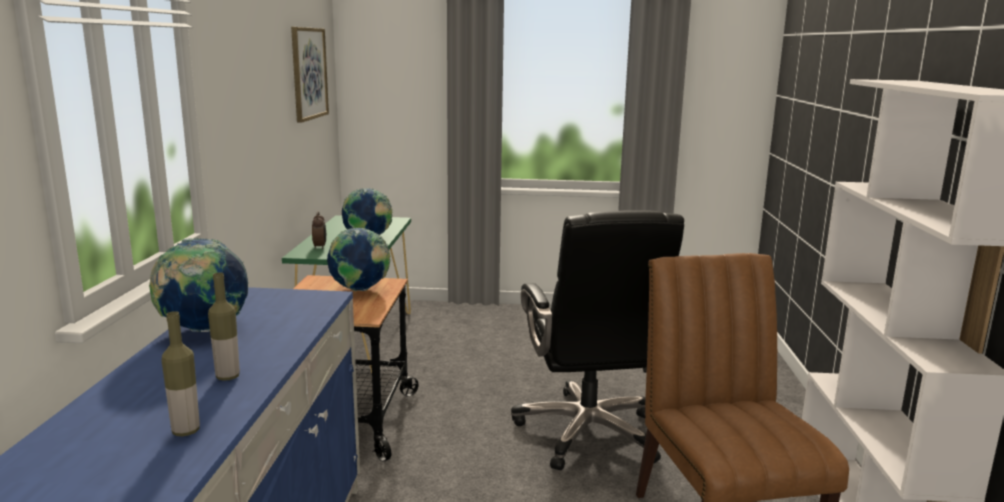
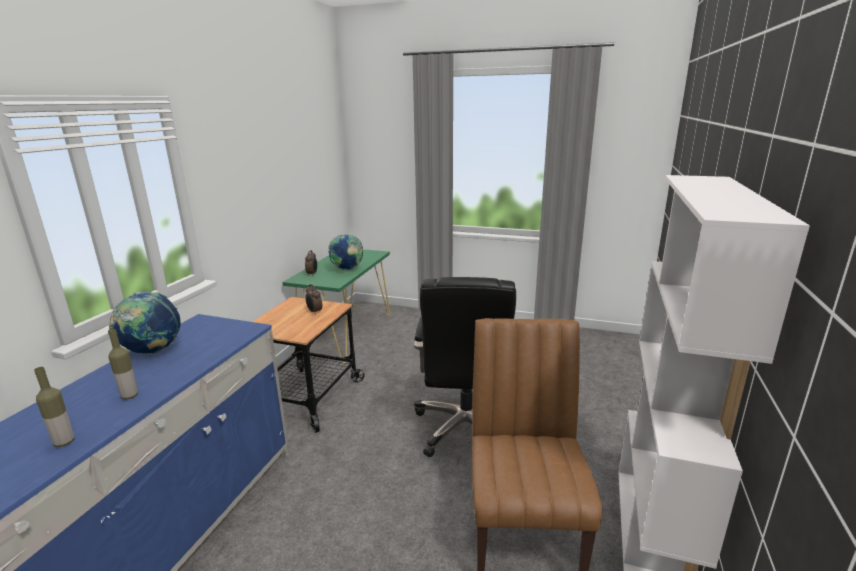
camera: 15 degrees right, 5 degrees up
(308, 73) = (313, 153): picture -> none
(360, 290) = (314, 312): globe -> alarm clock

